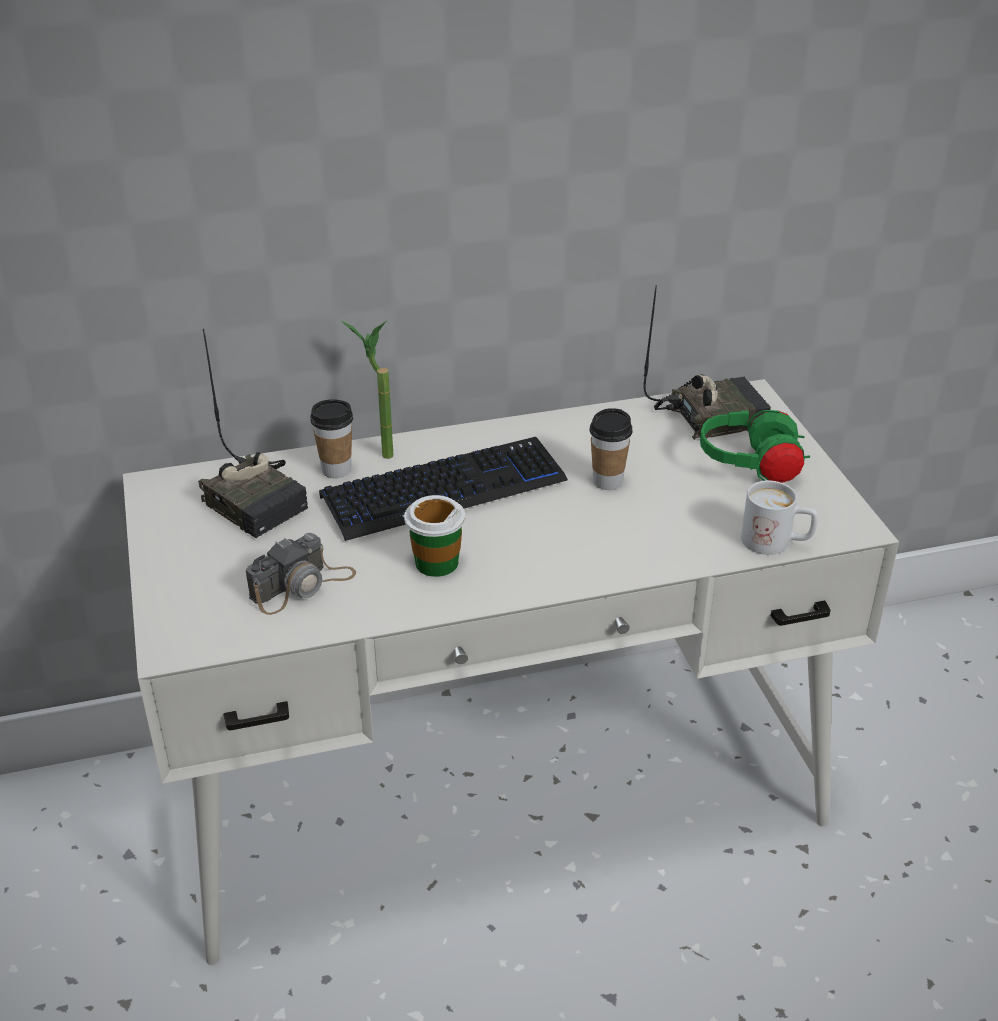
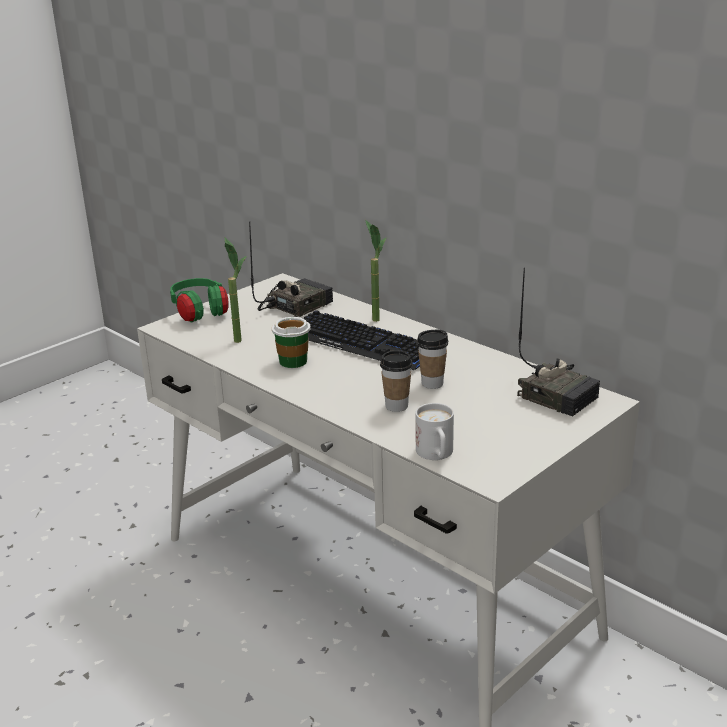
camera: 60 degrees right, 10 degrees down
(258, 501) = (295, 305): radio -> radio turned 150 degrees counterclockwise
(302, 585) = (238, 337): camera -> potted plant
(336, 470) = (345, 313): cup -> cup (396, 406)
(750, 467) = (514, 424): green headphones -> green headphones (200, 313)

